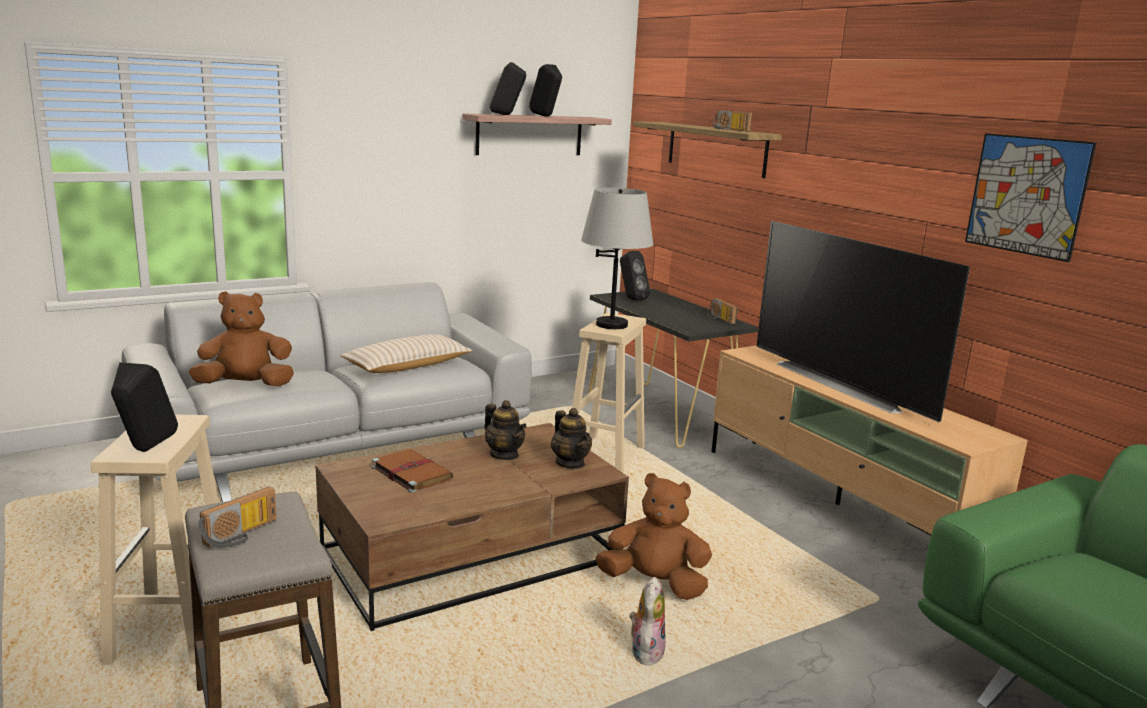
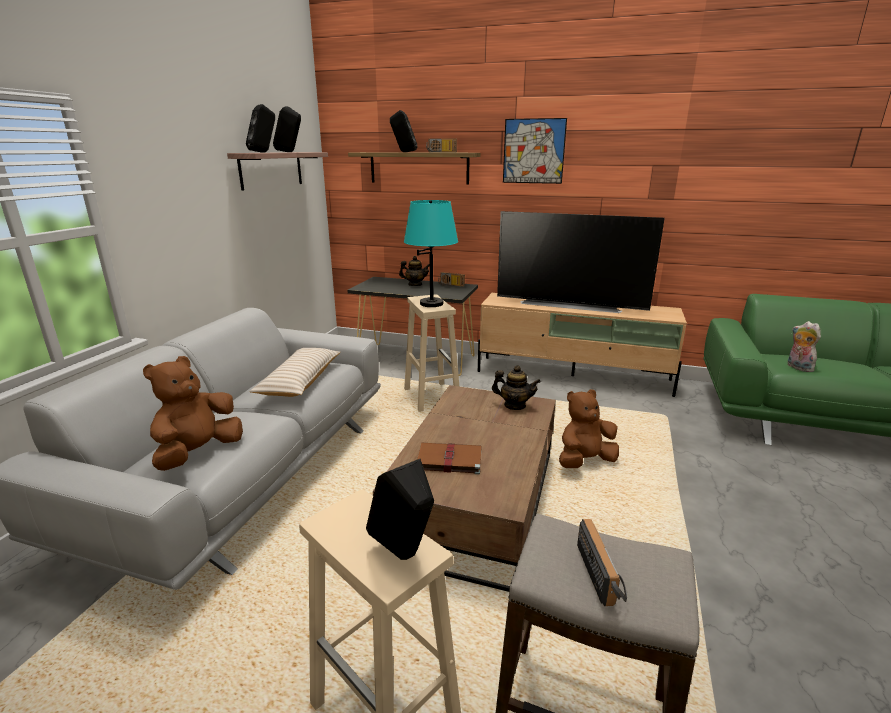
camera: 40 degrees left, 5 degrees up
(504, 455) = (472, 418): teapot -> teapot (415, 285)
(612, 325) = (431, 303): grey table lamp -> turquoise table lamp
(631, 299) = (377, 286): black speaker -> black speaker (404, 152)
(645, 652) = (647, 502): plush toy -> plush toy (797, 367)
(1027, 195) = (670, 173): picture -> picture (533, 151)

